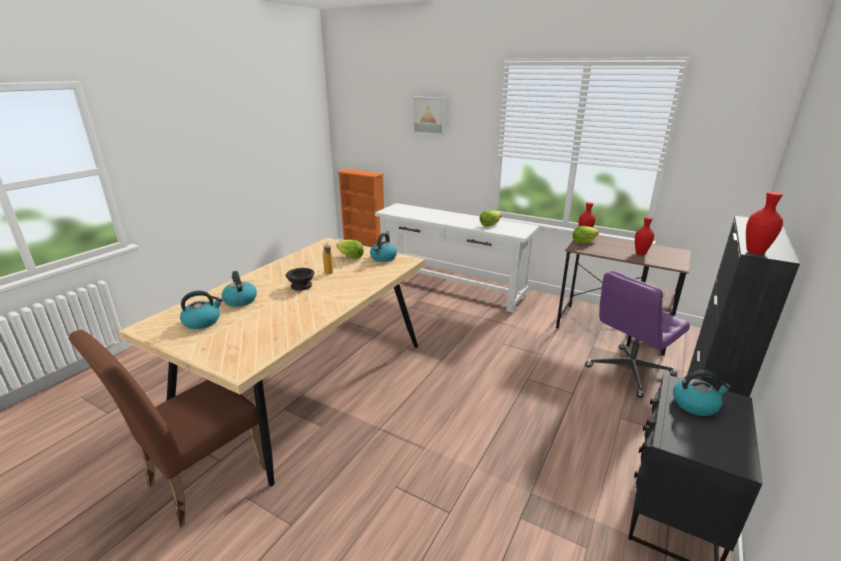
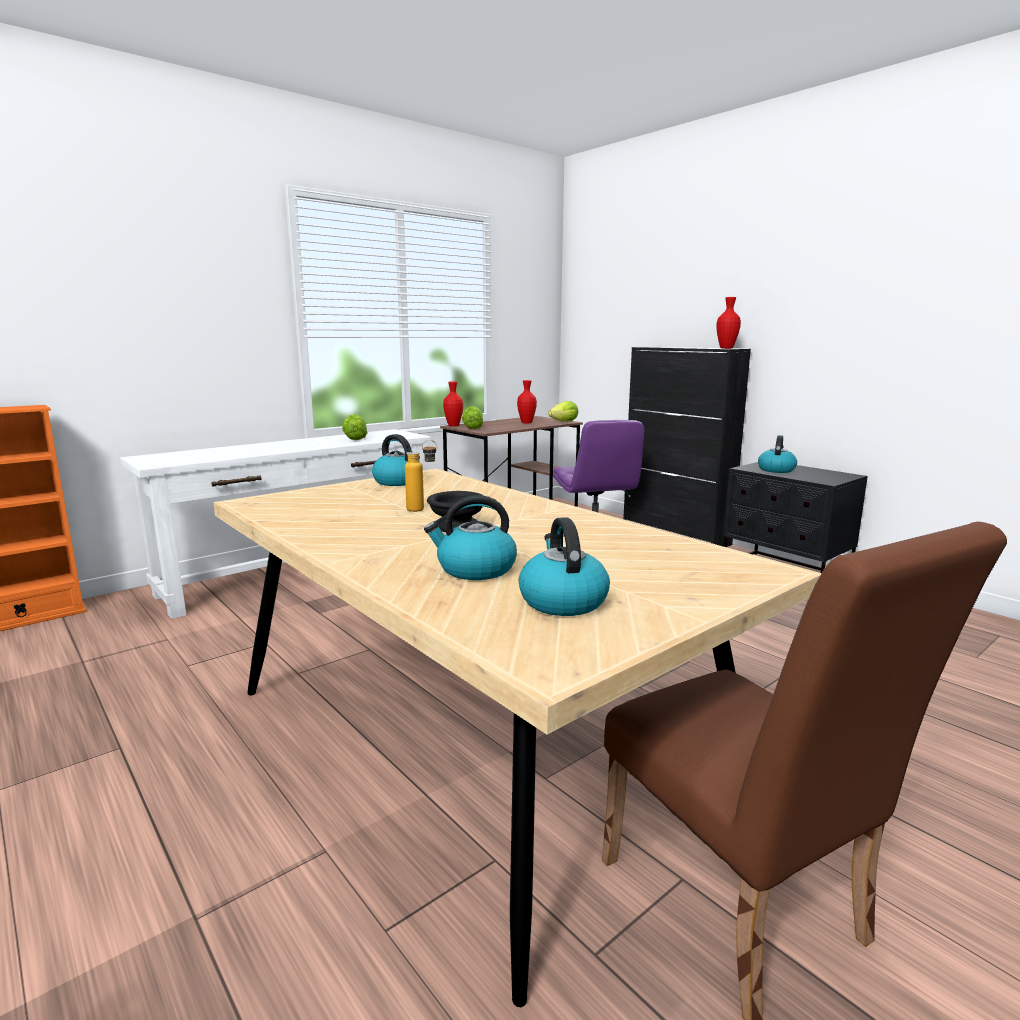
camera: 70 degrees left, 10 degrees down
(350, 257) = (362, 495): lettuce -> lettuce (564, 422)
(430, 115) = (154, 272): picture -> none

